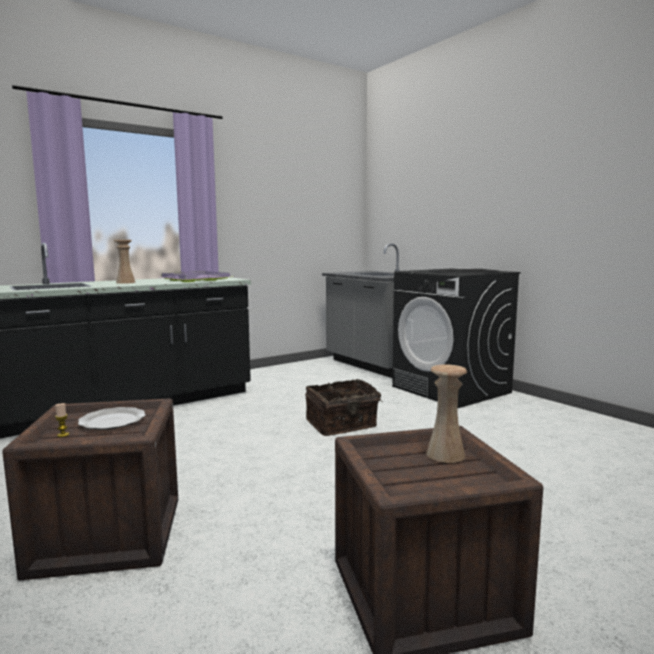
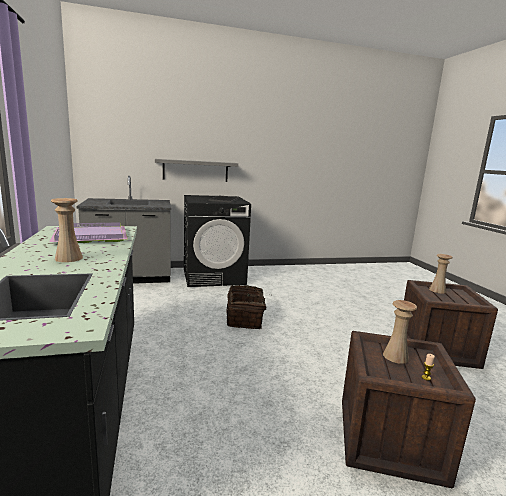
camera: 70 degrees left, 5 degrees up
(113, 421) = (395, 356): plate -> beige vase
(469, 234) = (195, 170): none -> grey shelf

